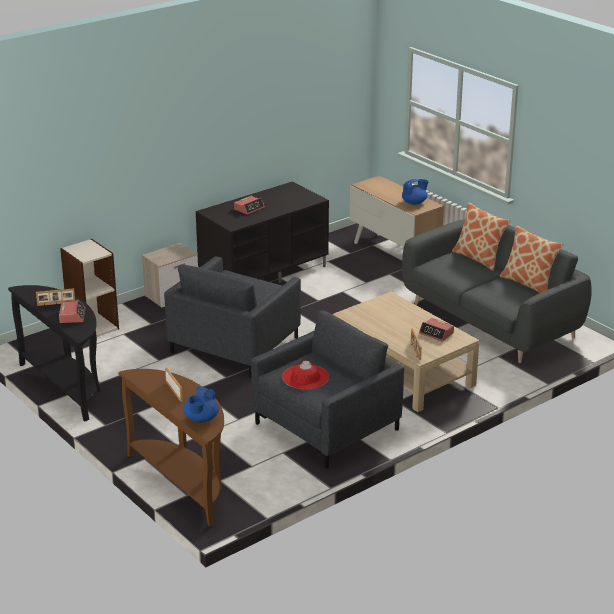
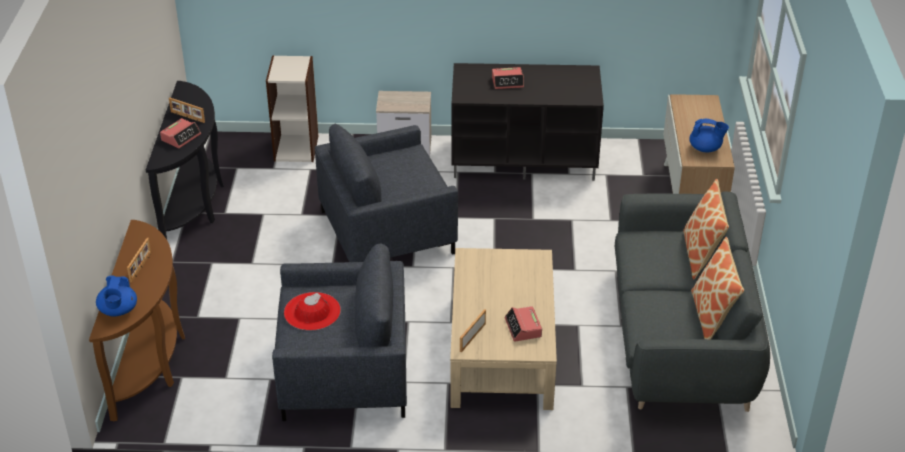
camera: 40 degrees right, 10 degrees up
(201, 419) = (118, 311): blue teapot -> blue teapot turned 60 degrees counterclockwise

